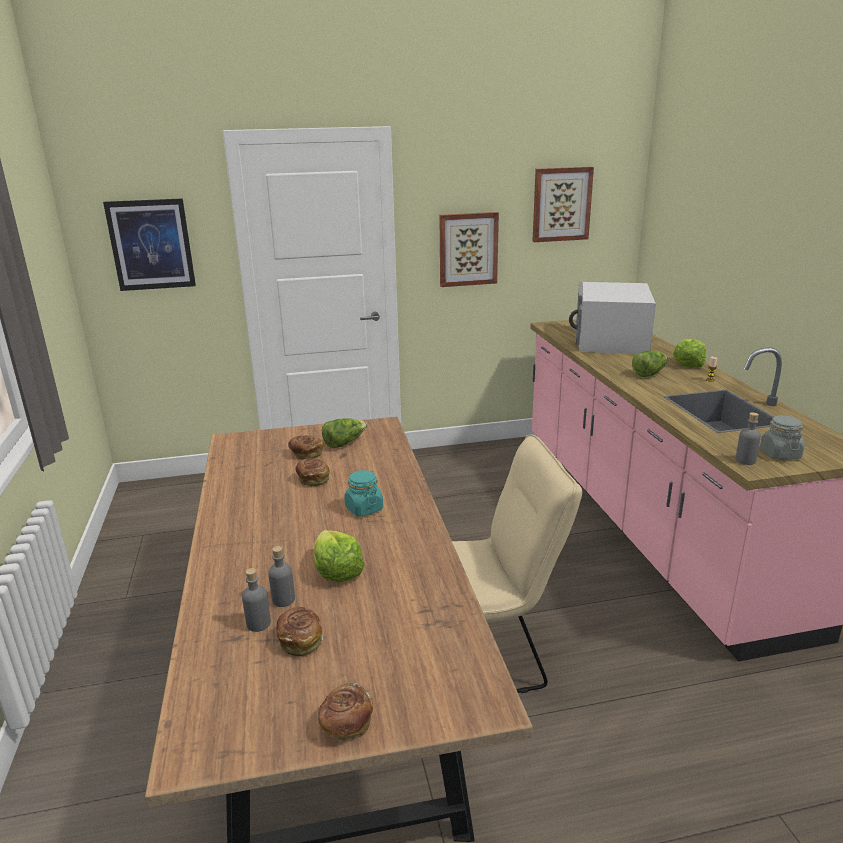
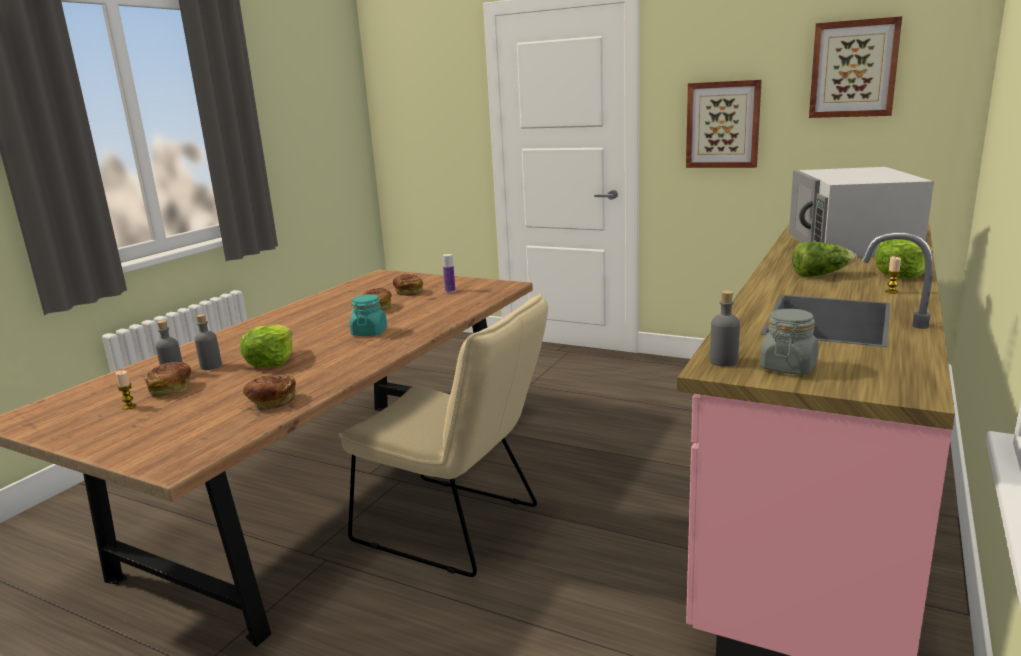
camera: 40 degrees right, 5 degrees down
(151, 245) = (425, 111): picture -> none
(300, 678) = (129, 406): none -> candle
(344, 443) = (450, 291): lettuce -> bottle
(346, 724) = (95, 437): bread -> bread (271, 402)
(610, 340) = (851, 243): white microwave -> white microwave turned 45 degrees counterclockwise

